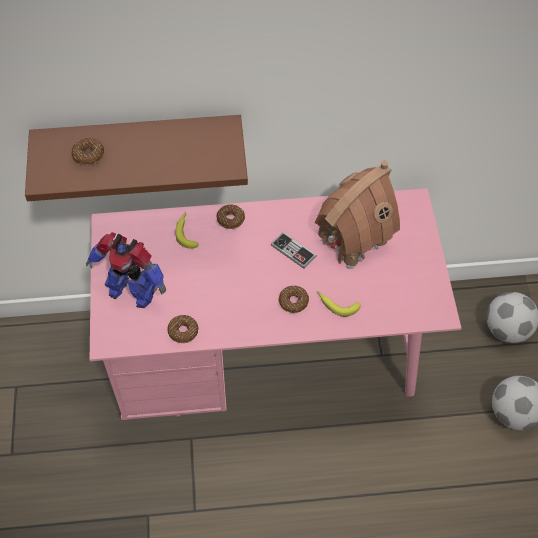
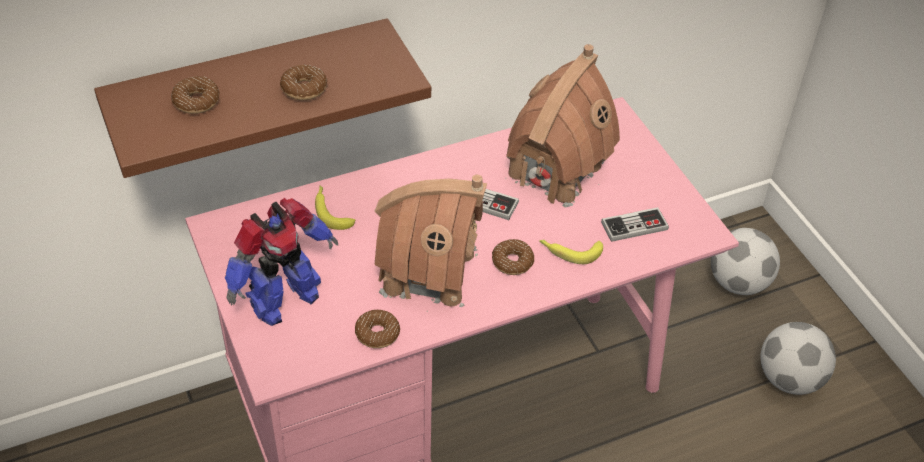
camera: 20 degrees left, 10 degrees down
(132, 291) = (283, 300): toy robot -> toy robot turned 45 degrees counterclockwise
(230, 219) = (385, 183): donut -> donut (304, 89)
(235, 294) = (430, 271): none -> toy house
(390, 296) = (634, 226): none -> game controller

